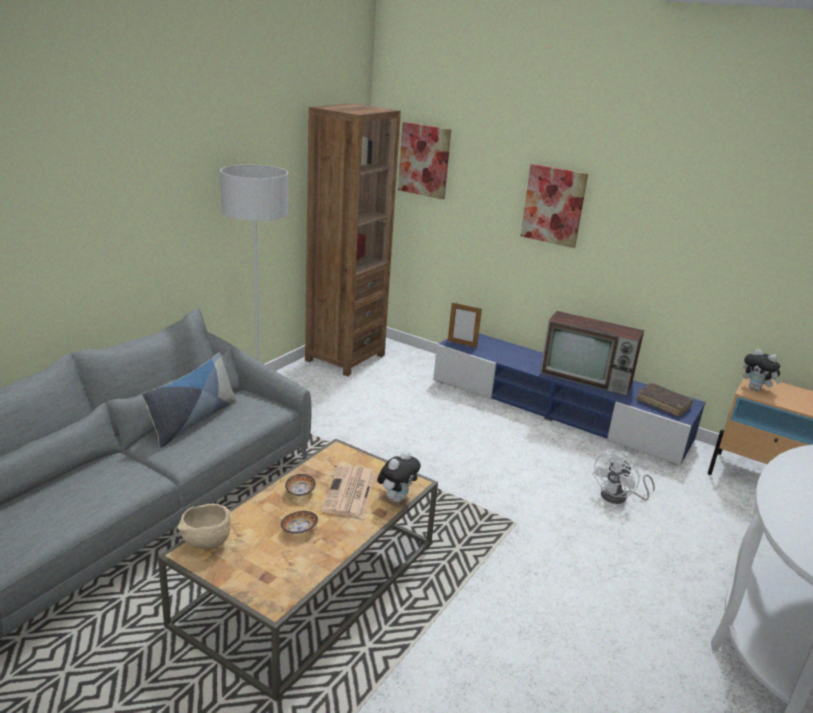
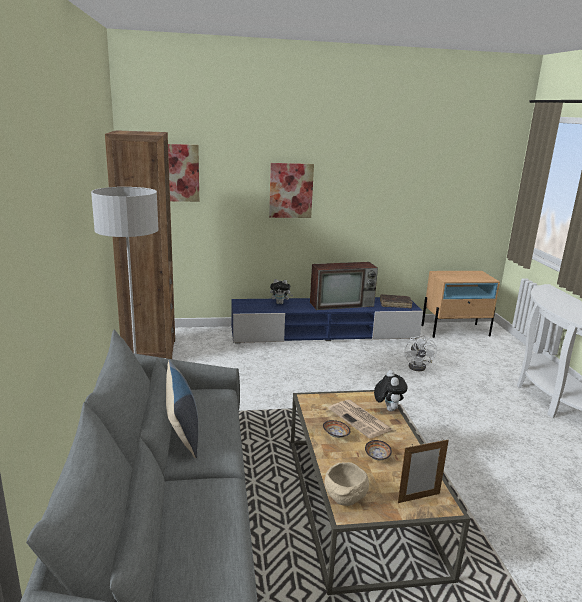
camera: 40 degrees left, 5 degrees down
(462, 344) = (247, 308): picture frame -> picture frame (418, 498)
(756, 389) = (447, 277): plush toy -> plush toy (280, 303)

